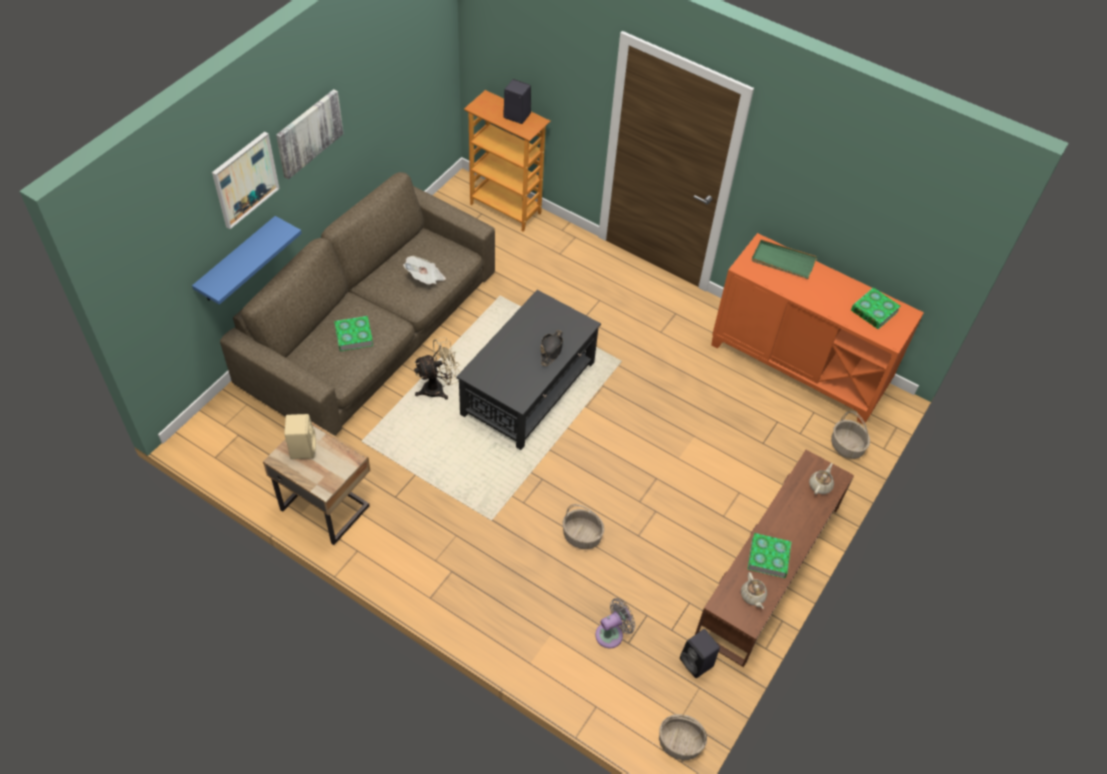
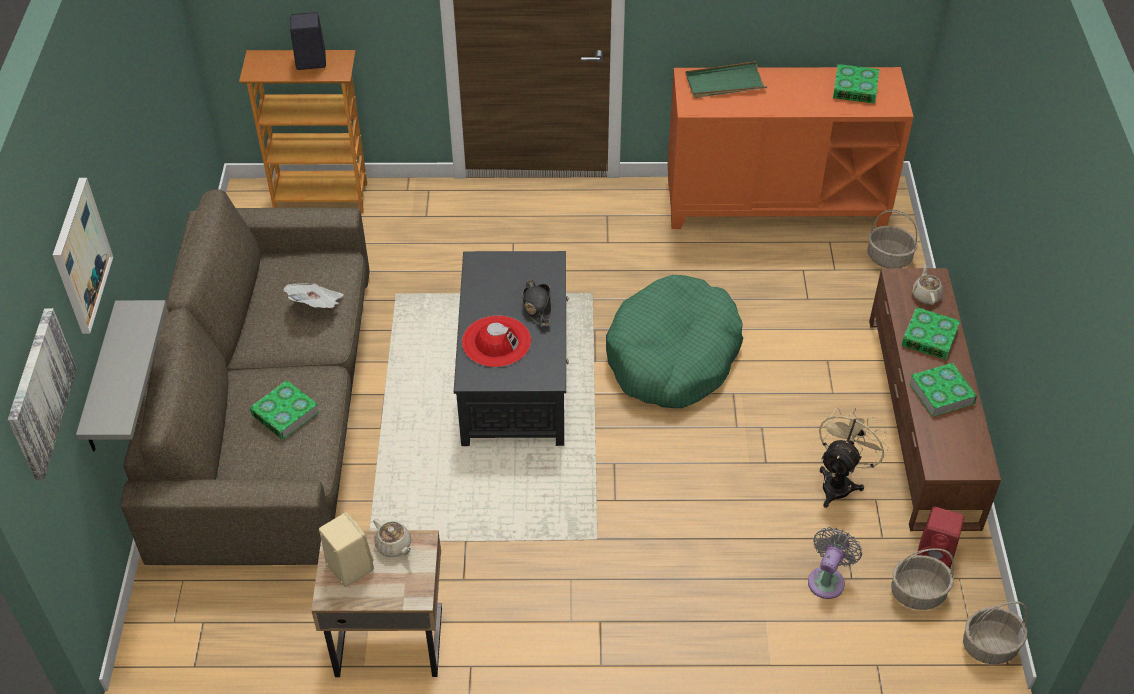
camera: 30 degrees left, 5 degrees down
(237, 261) = (102, 381): blue shelf -> grey shelf
(308, 133) = (112, 168): picture -> picture (39, 392)
(438, 388) = (411, 431): beige fan -> beige fan (840, 482)
(507, 359) = (496, 341): none -> red hat
(581, 536) = (708, 498): basket -> basket (917, 593)
(638, 431) = (673, 356): none -> green dog bed
(697, 663) = (936, 555): black speaker -> red speaker
(753, 596) = (961, 439): beige teapot -> beige teapot (394, 546)
(795, 515) = (929, 337): none -> book

